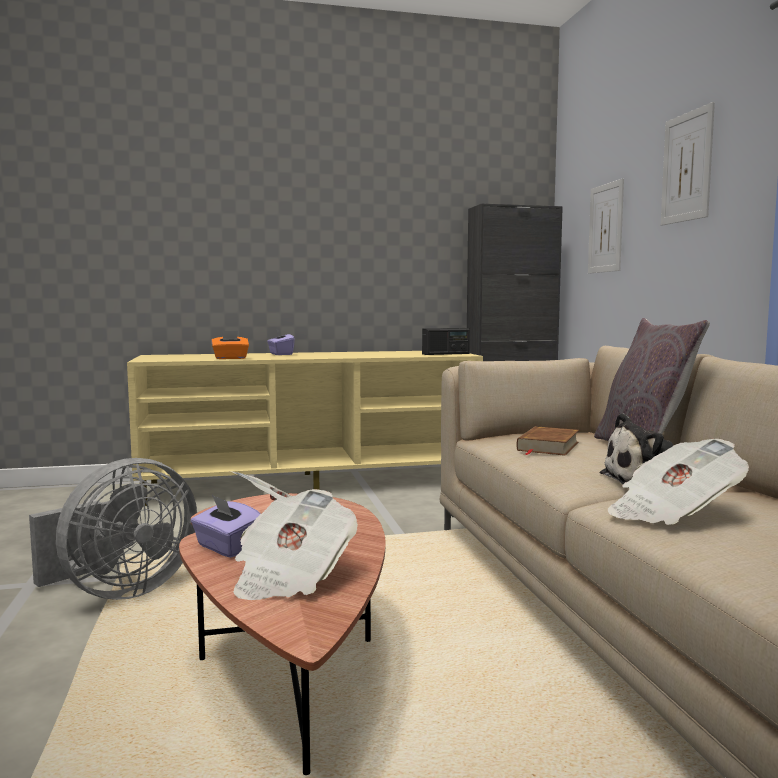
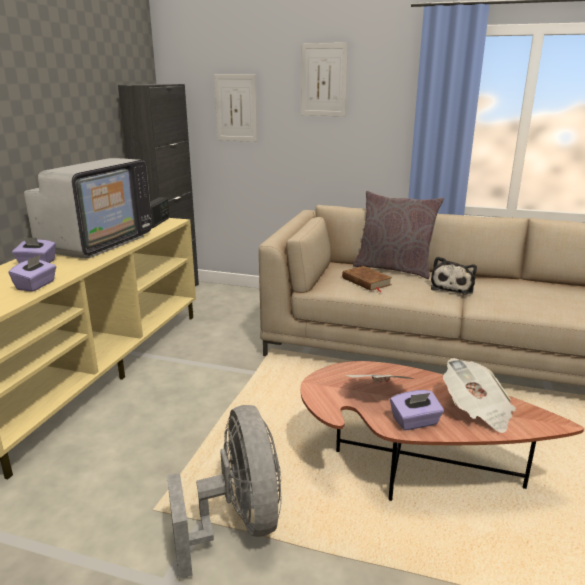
camera: 60 degrees left, 15 degrees up
(230, 358) = (36, 285): orange tissue box -> purple tissue box
(353, 354) = (97, 243): none -> television
(671, 514) = (505, 301): newspaper -> none

